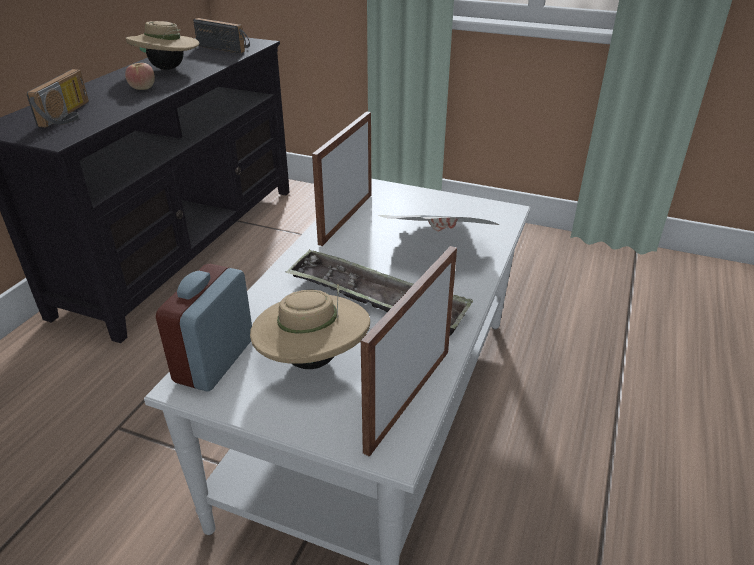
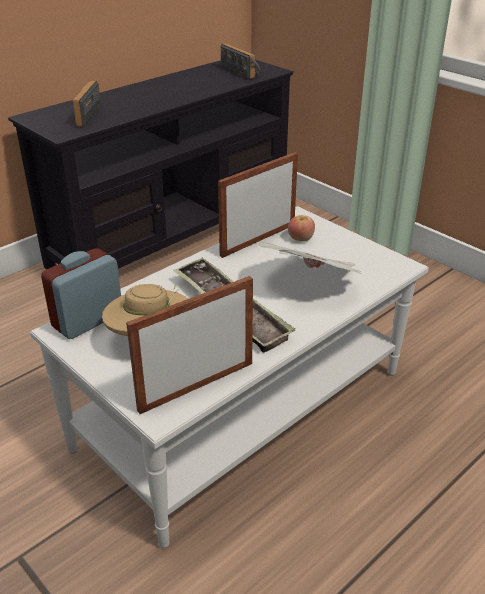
camera: 25 degrees right, 0 degrees up
(69, 115) = (83, 115): radio -> radio turned 150 degrees clockwise
(142, 88) = (150, 100): apple -> apple (300, 238)
(168, 69) = (182, 85): beige hat -> none

